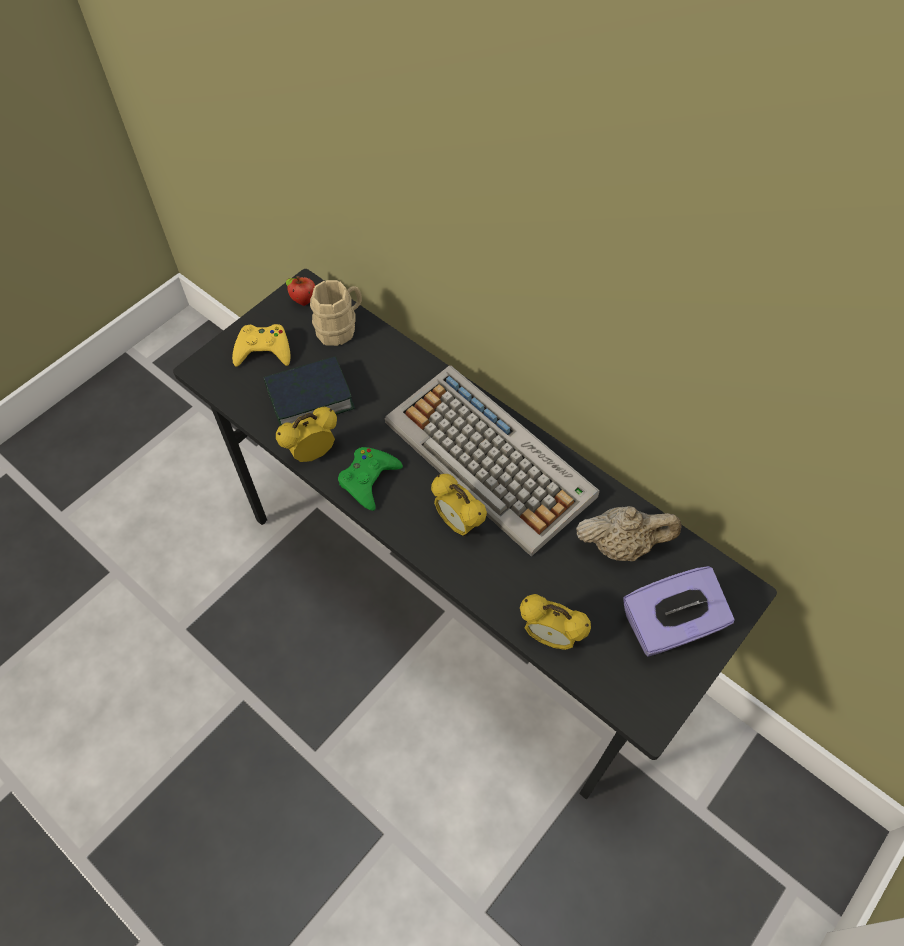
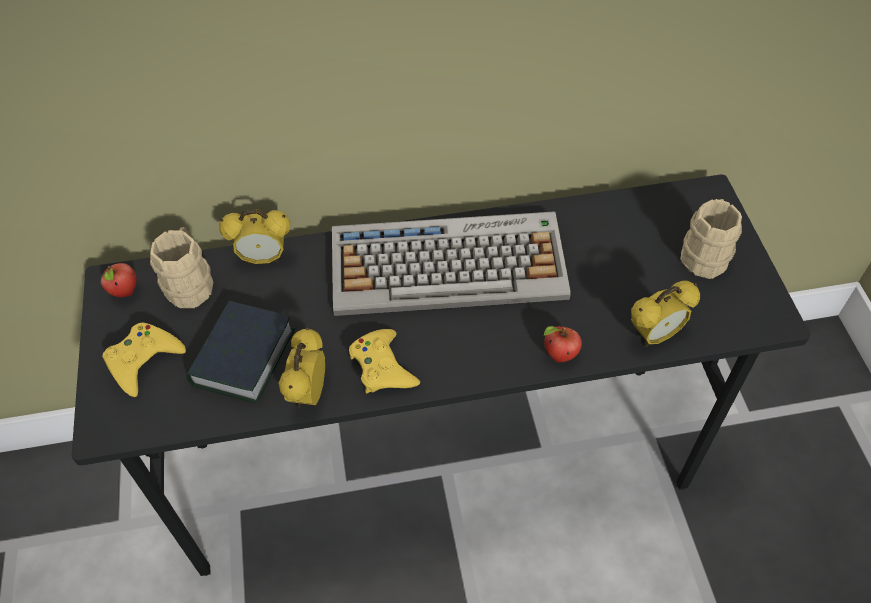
camera: 50 degrees left, 5 degrees down
(368, 479) = (382, 367): green game controller -> yellow game controller
(458, 523) = (492, 329): alarm clock -> alarm clock (264, 259)
(472, 582) = (559, 356): none -> apple
(621, 545) = (610, 235): beige teapot -> none
(670, 626) = (705, 253): purple tissue box -> beige mug

